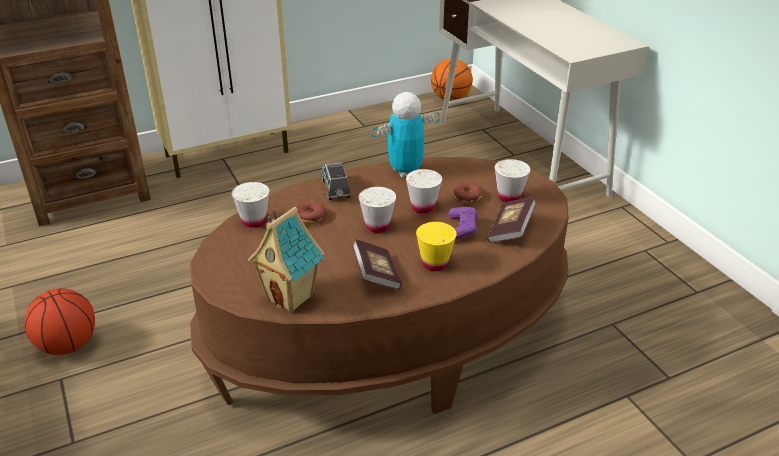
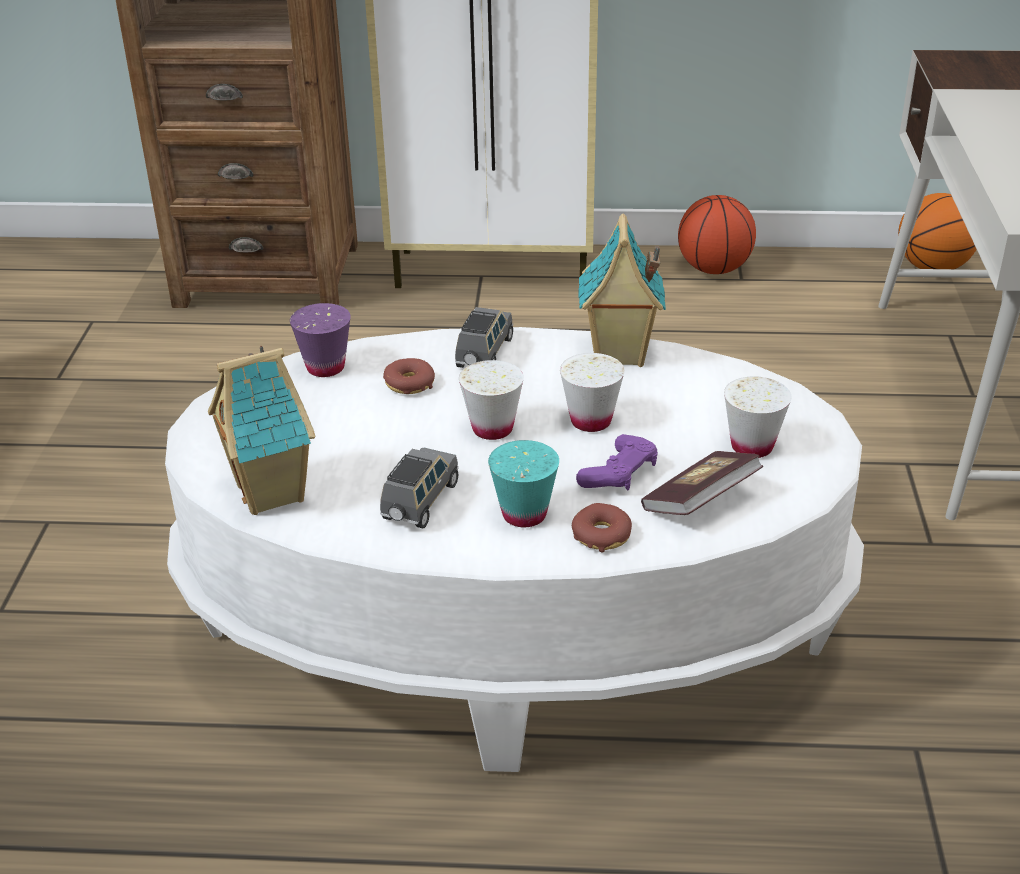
camera: 30 degrees right, 0 degrees up
(67, 345) = (87, 481): basketball -> basketball (713, 269)
(254, 221) = (325, 367): white cup -> purple cup
(376, 275) = (420, 502): book -> grey toy car
(389, 337) = (513, 626): brown coffee table -> white coffee table
(405, 171) = (618, 355): toy robot -> toy house
(434, 264) = (524, 514): yellow cup -> turquoise cup
(467, 196) = (680, 425): donut -> donut (601, 535)

